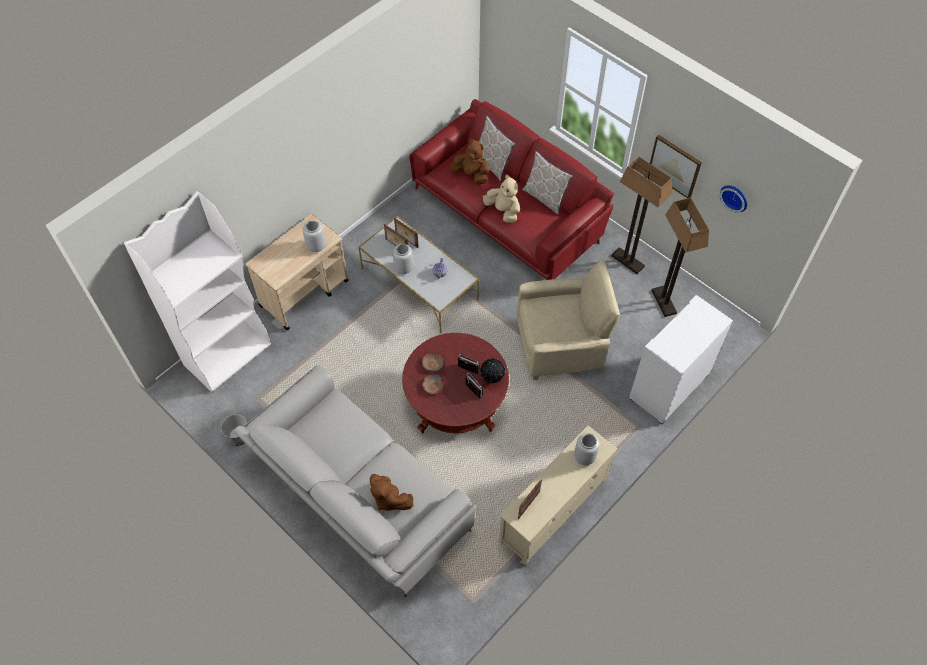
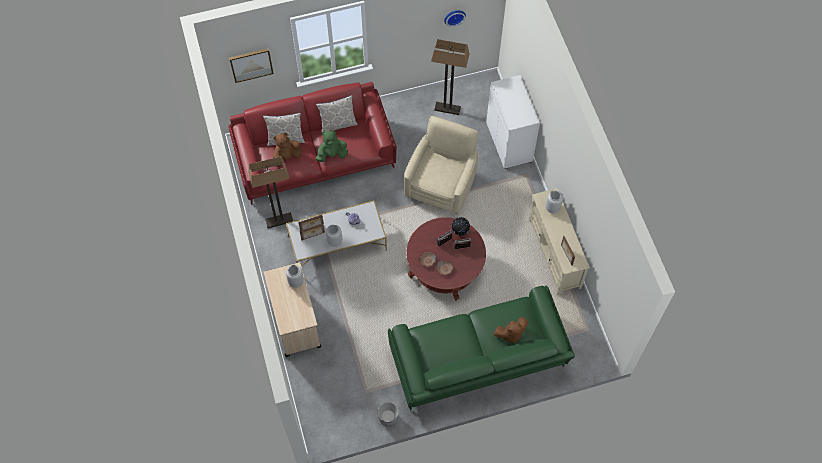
camera: 60 degrees left, 5 degrees up
(227, 353) = (314, 396): white bookcase -> none
(358, 494) = (477, 360): grey sofa -> green sofa
(503, 211) = (332, 155): beige plush toy -> green plush toy
(628, 261) = (403, 110): floor lamp -> floor lamp (279, 220)
(675, 166) = (404, 32): picture -> picture (251, 64)

